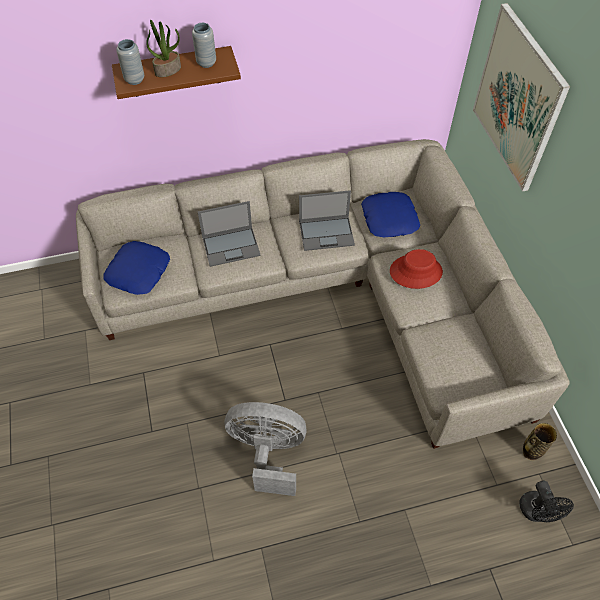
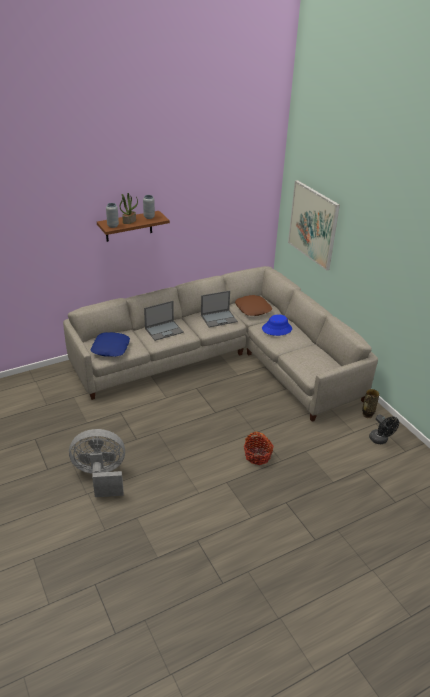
camera: 15 degrees left, 20 degrees down
(268, 452) = (214, 438): grey fan -> grey fan (101, 476)
(325, 504) = (257, 456): none -> basket
(390, 219) = (253, 309): blue pillow -> brown pillow
(415, 271) = (276, 329): red hat -> blue hat

